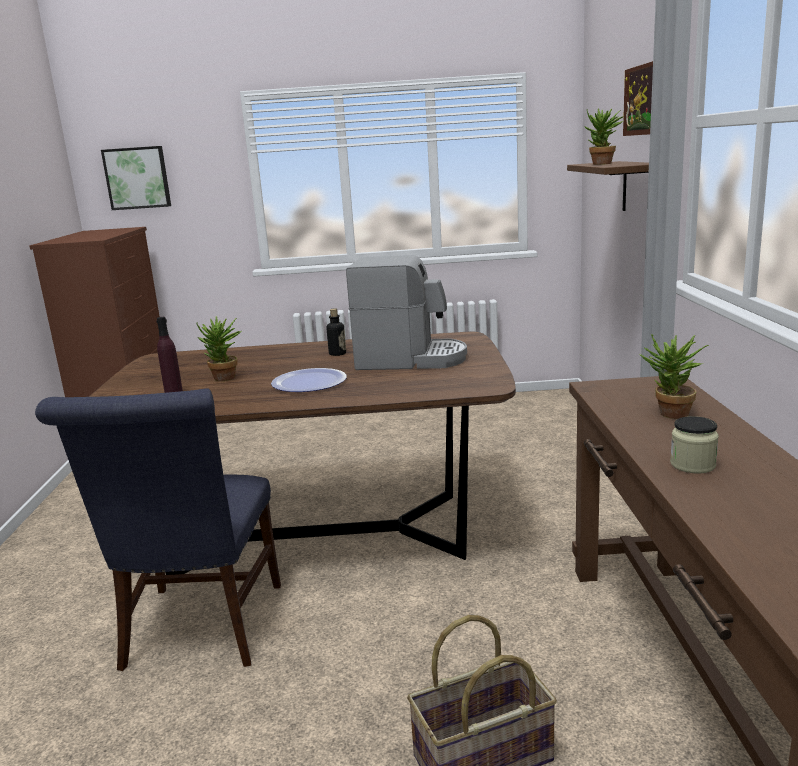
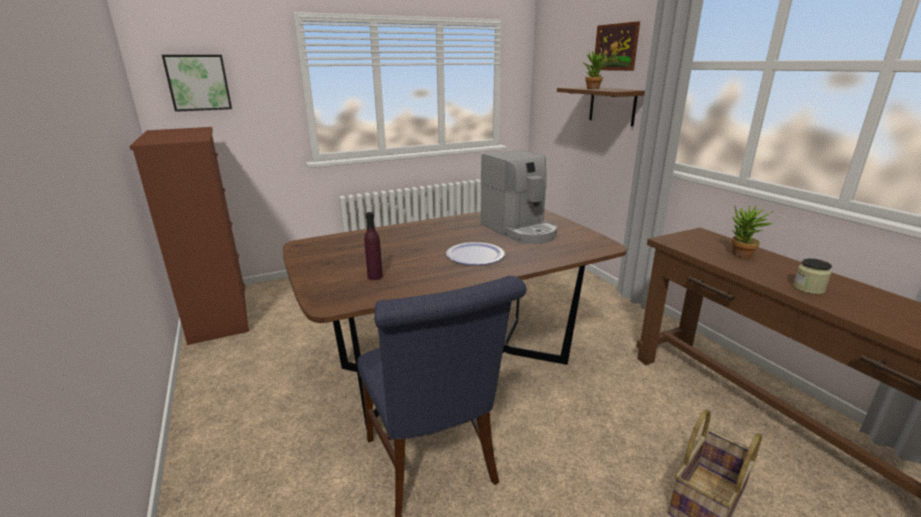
camera: 25 degrees left, 5 degrees up
(224, 379) = (399, 259): potted plant -> none
(337, 353) = (457, 229): bottle -> none
(410, 359) = (520, 230): coffee machine -> coffee machine turned 75 degrees clockwise

